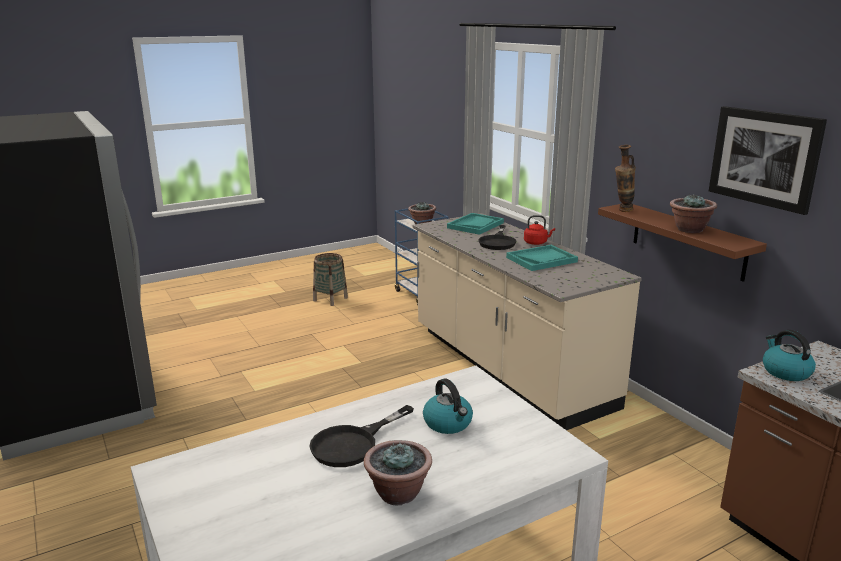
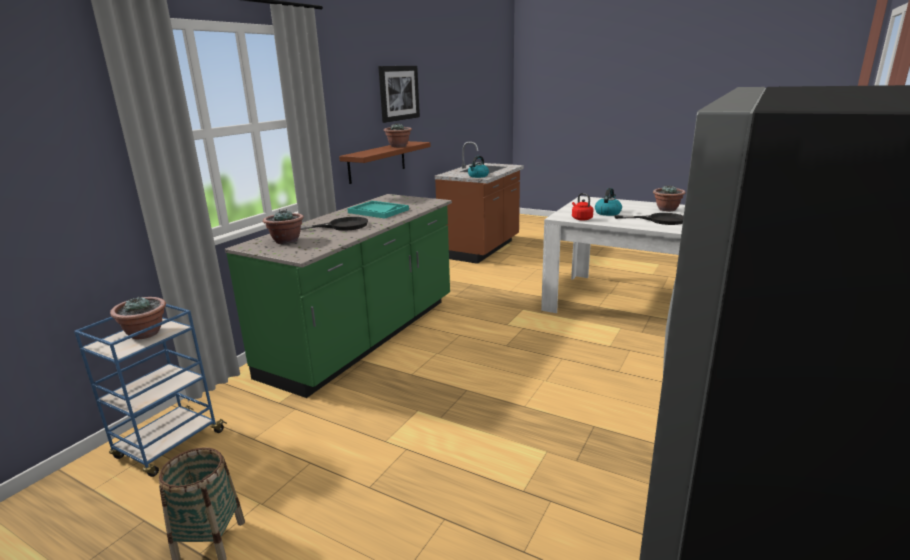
camera: 120 degrees left, 0 degrees up
(475, 225) = (286, 241): turquoise tray -> potted plant
(508, 368) = (365, 337): beige counter -> green counter
(536, 243) = (332, 218): red kettle -> red kettle (581, 219)
(622, 211) = (368, 154): vase -> none

